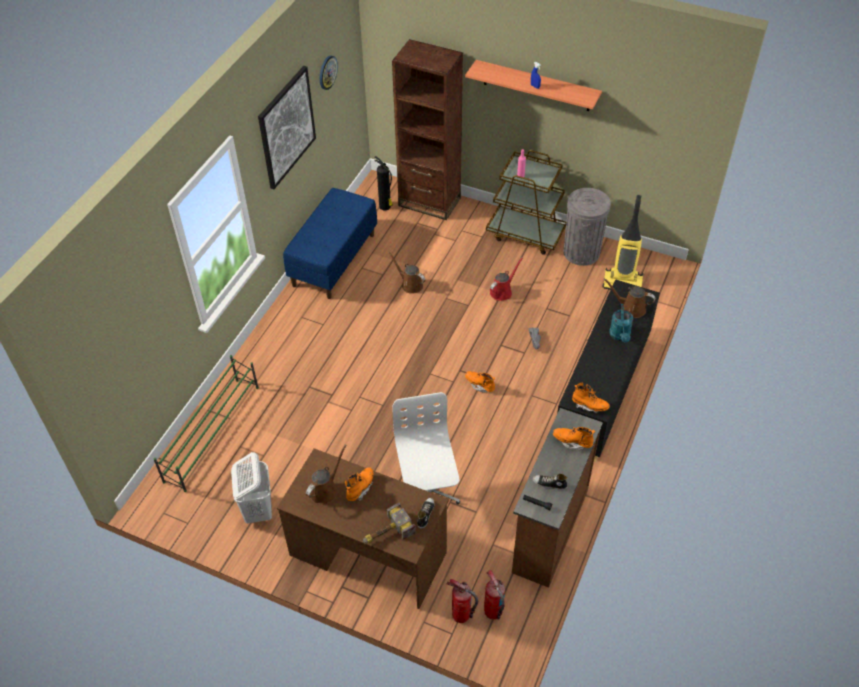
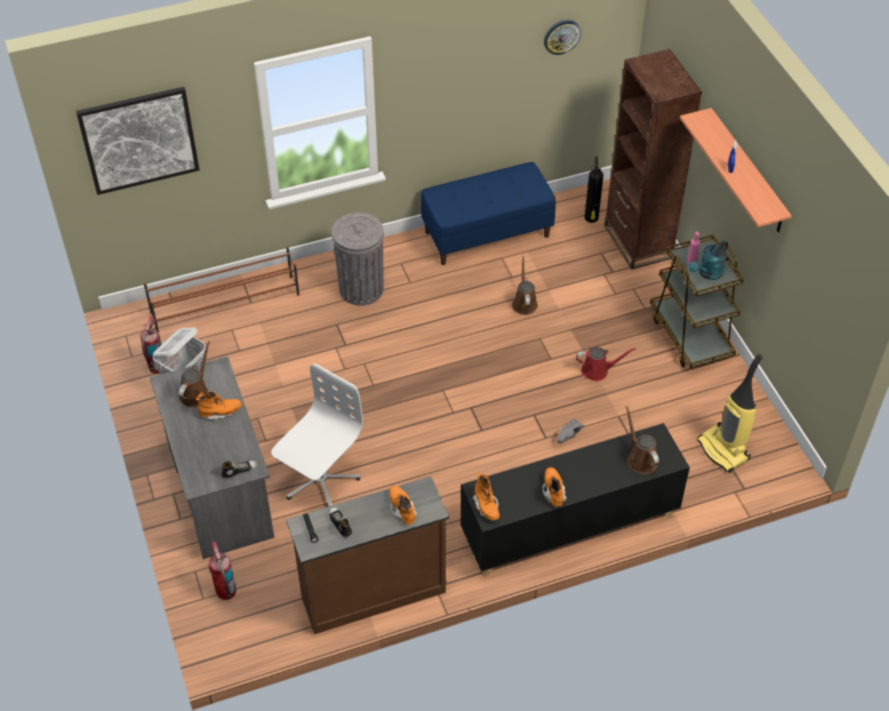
camera: 45 degrees right, 0 degrees up
(213, 433) = (226, 304): green shoe rack -> brown shoe rack
(286, 127) = (468, 65): picture -> picture (139, 140)
(325, 490) = (196, 393): brown watering can -> brown watering can turned 60 degrees counterclockwise
(368, 554) = (219, 487): brown desk -> grey desk
(385, 533) = (194, 459): hammer -> none
(480, 385) = (471, 433): orange boot -> orange boot (553, 491)
(493, 612) = (251, 611): fire extinguisher -> fire extinguisher (157, 367)
(581, 252) = (722, 392): grey trash can -> grey trash can (361, 289)
(620, 336) = (596, 474): turquoise watering can -> turquoise watering can (707, 274)

